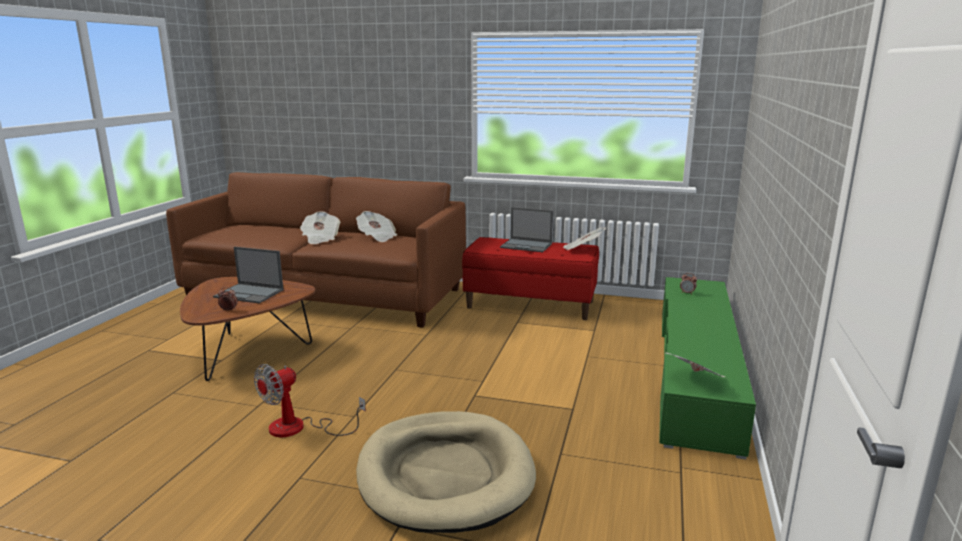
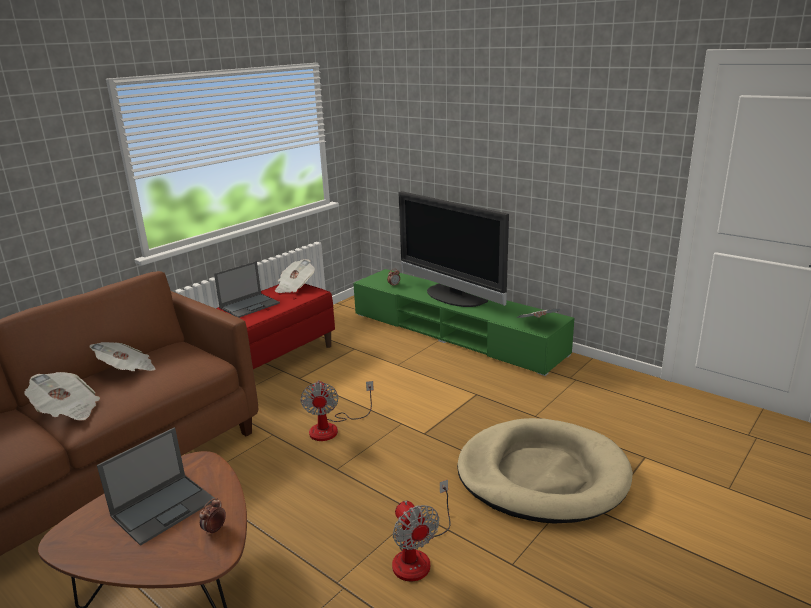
camera: 65 degrees left, 5 degrees up
(452, 353) = (332, 428): none -> fan
(702, 324) = (452, 297): none -> television

